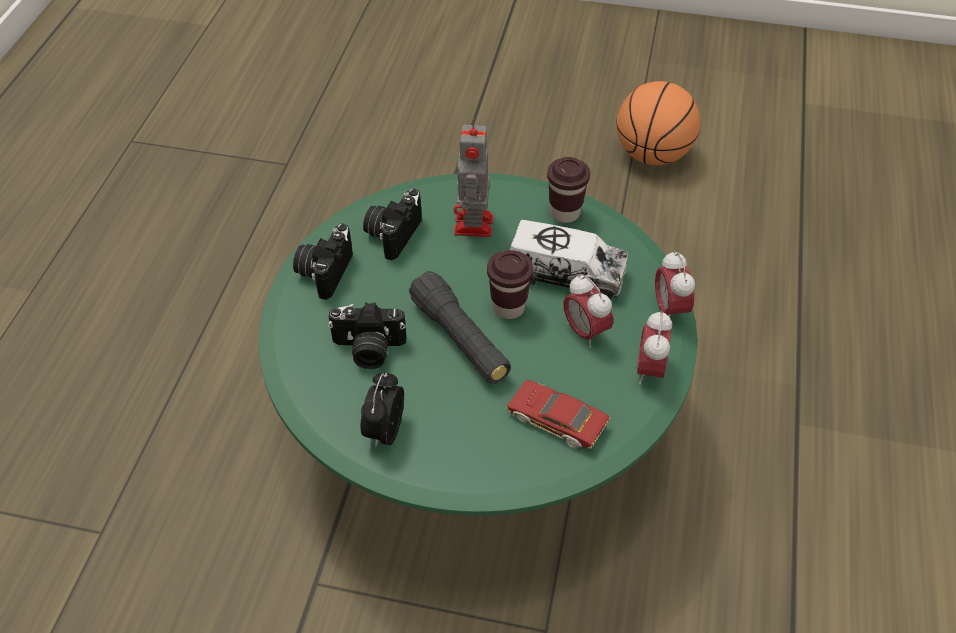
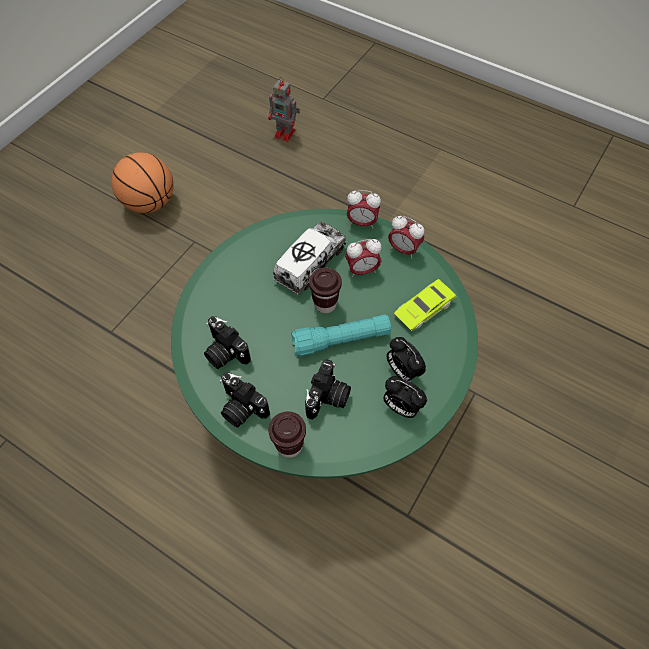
camera: 70 degrees left, 10 degrees up
(441, 419) = (402, 371): none -> alarm clock
(460, 339) = (341, 340): black flashlight -> turquoise flashlight
(473, 226) = (242, 301): toy robot -> toy robot (286, 134)
(557, 420) = (424, 308): red toy car -> green toy car
(565, 213) = (256, 245): brown cup -> brown cup (289, 445)

